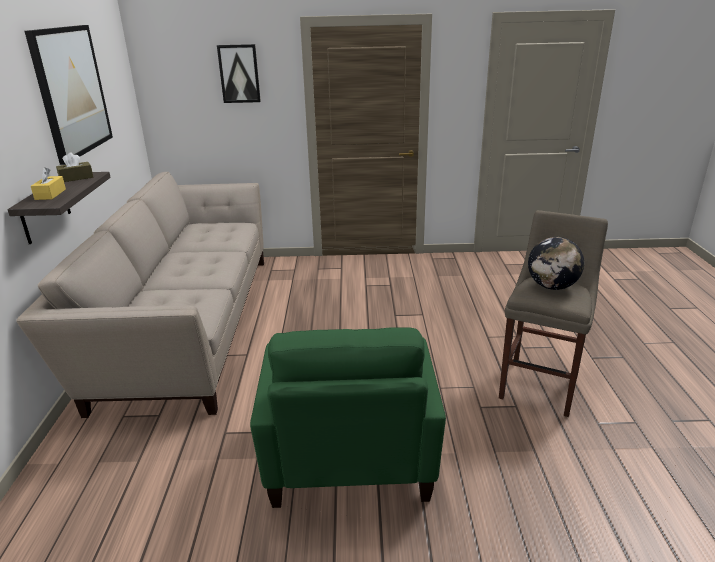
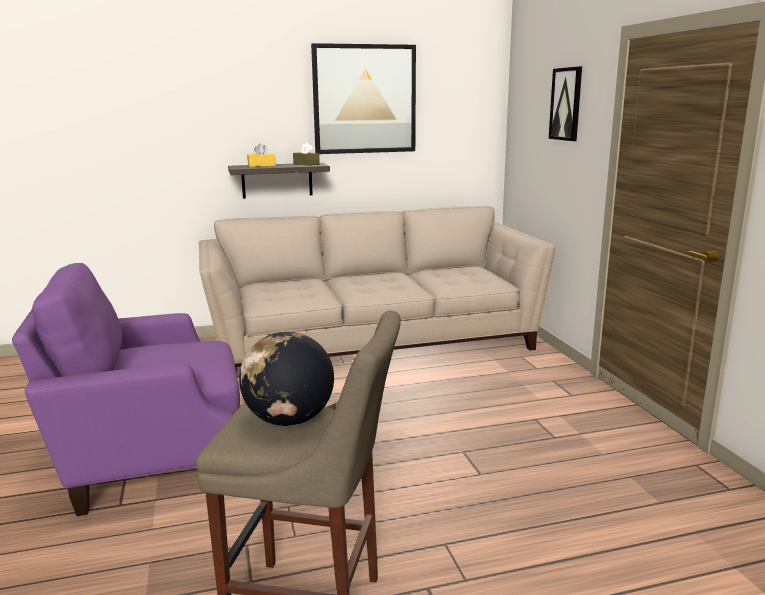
camera: 75 degrees right, 10 degrees down
(349, 460) = (152, 460): green armchair -> purple armchair

